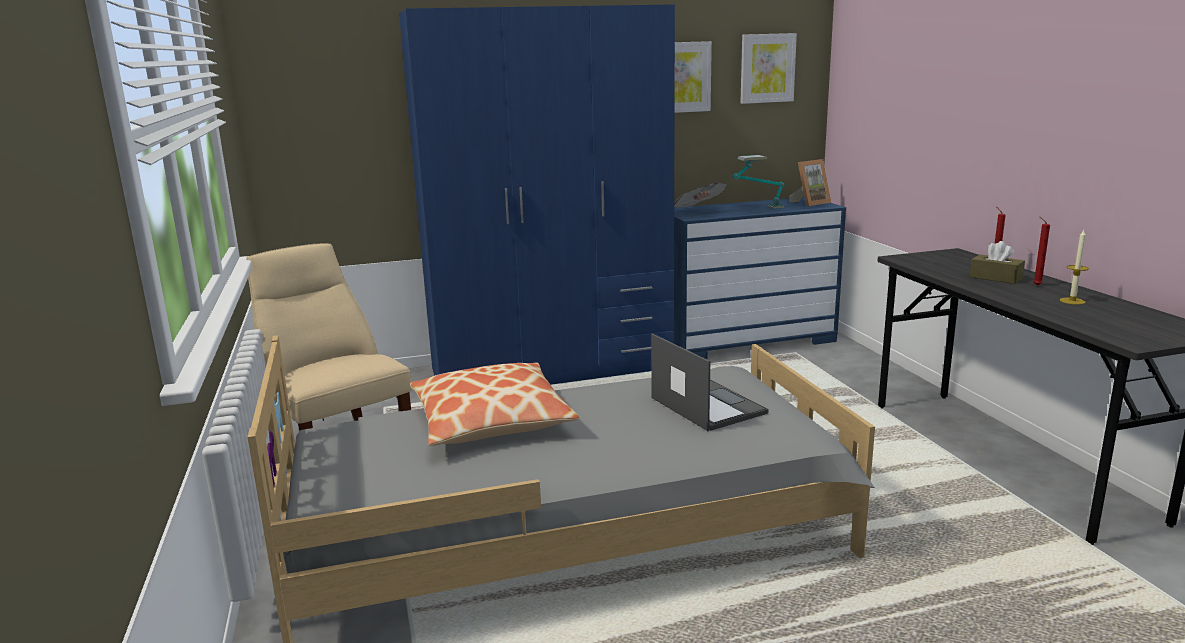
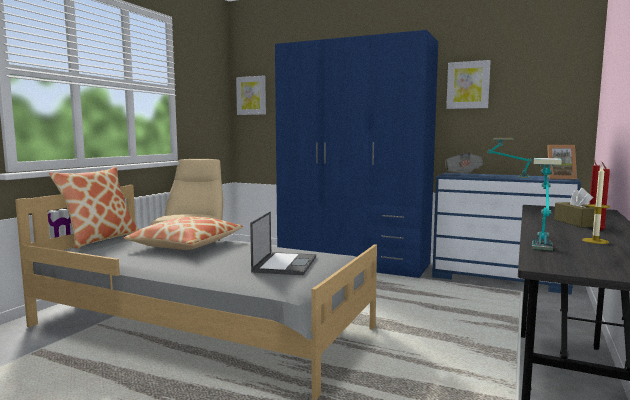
camera: 40 degrees right, 10 degrees down
(289, 461) = (99, 238): none -> pillow
(767, 68) = (539, 78): picture -> picture (251, 95)
(1049, 312) = (541, 241): none -> table lamp

